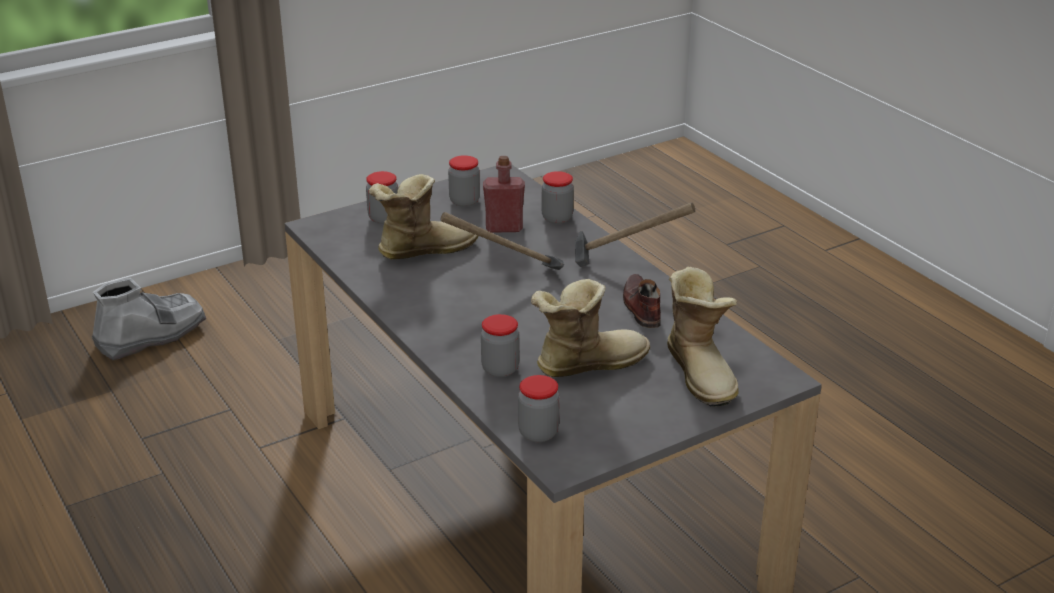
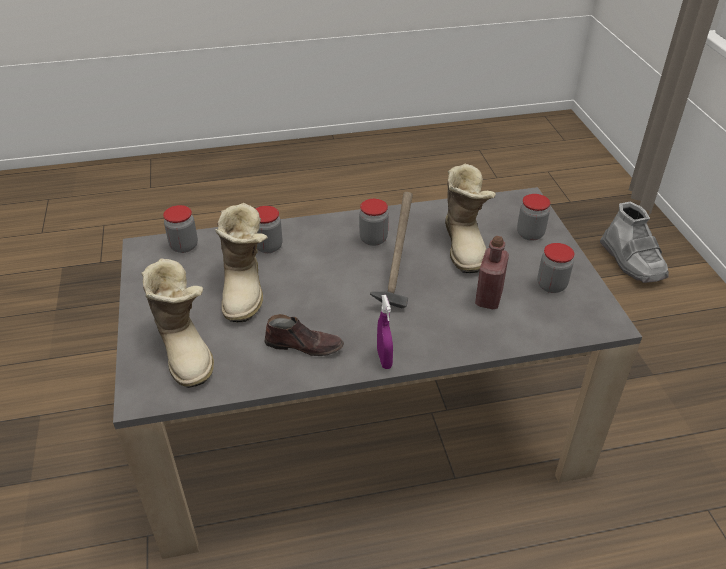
camera: 110 degrees right, 10 degrees up
(557, 218) = (497, 338): jar -> jar (373, 239)
(626, 264) = (384, 359): hammer -> purple spray bottle
(702, 372) = (186, 349): boot -> boot turned 120 degrees counterclockwise

